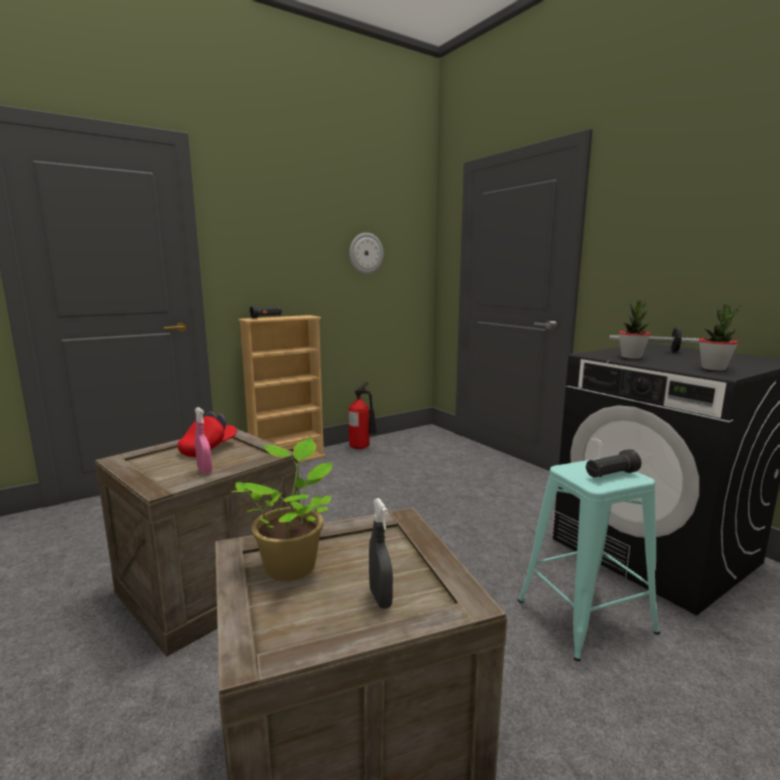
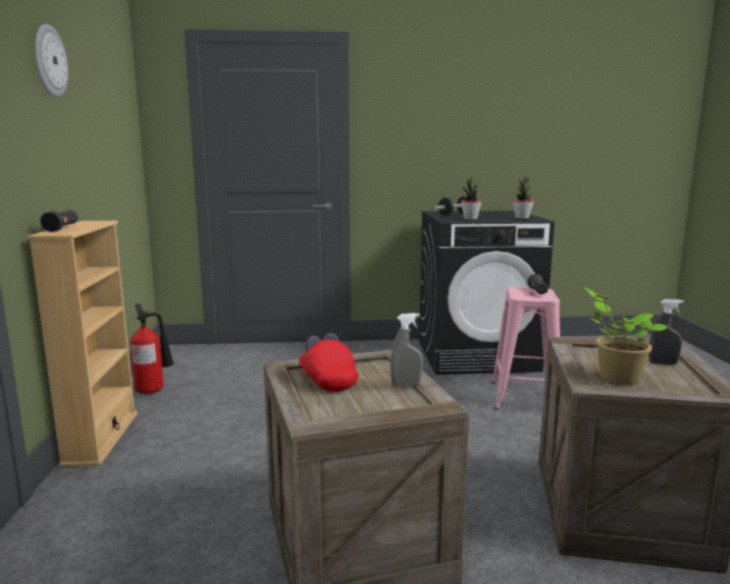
camera: 60 degrees left, 0 degrees up
(204, 470) = (406, 384): pink spray bottle -> grey spray bottle
(365, 253) = (104, 131): wall clock -> wall clock (49, 61)
(585, 616) = (524, 397): turquoise stool -> pink stool

